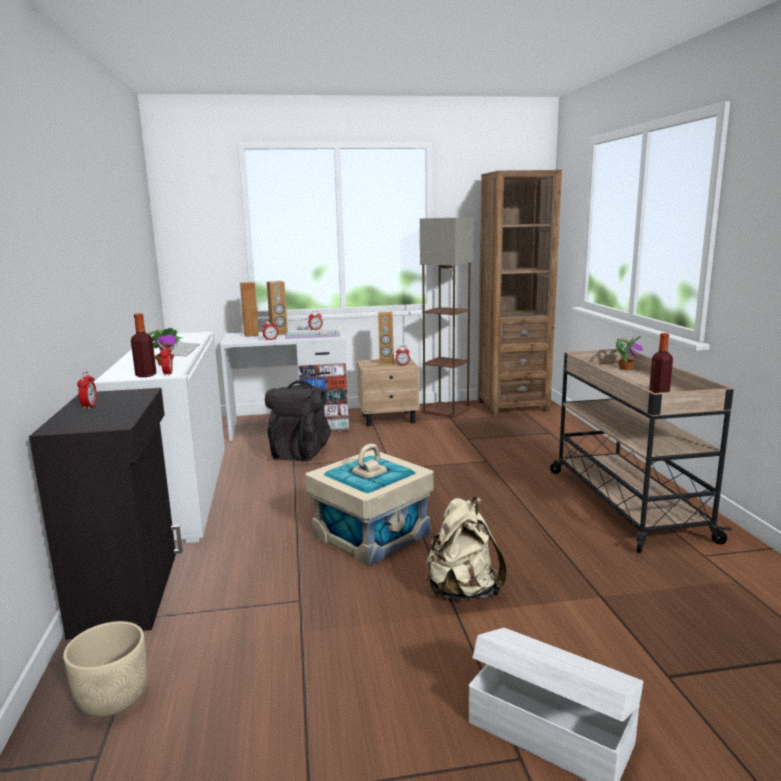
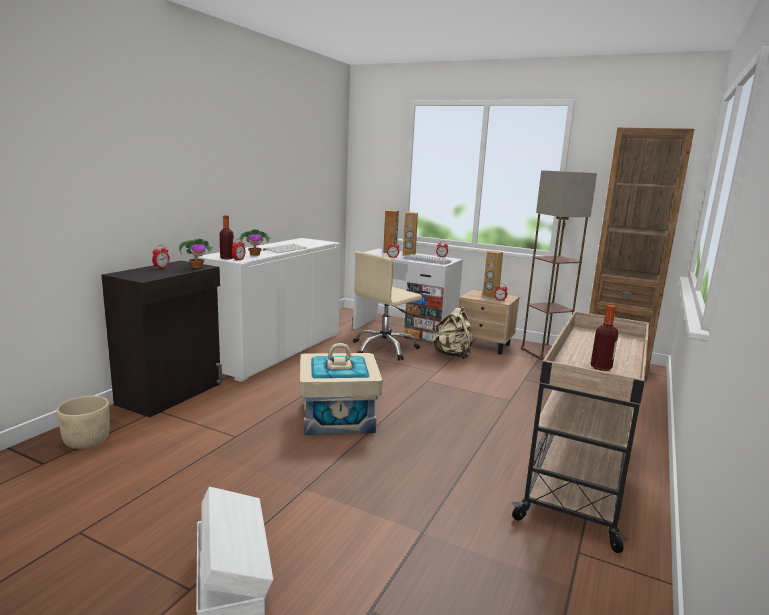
camera: 35 degrees right, 0 degrees up
(300, 451) = (384, 348): black backpack -> beige office chair
(462, 591) = (332, 477): beige backpack -> beige backpack (452, 355)
(625, 368) = (628, 342): potted plant -> potted plant (197, 267)

